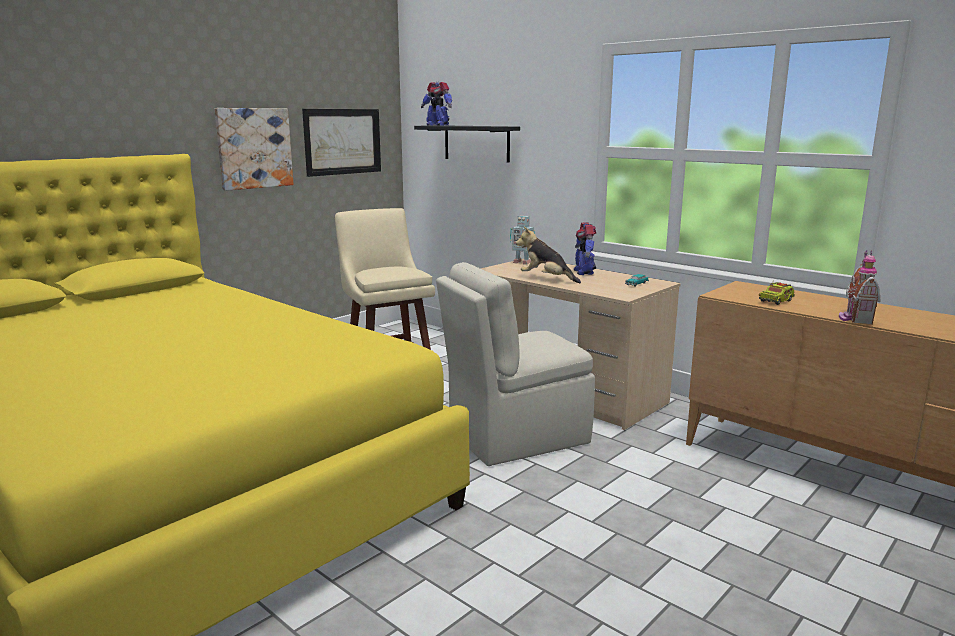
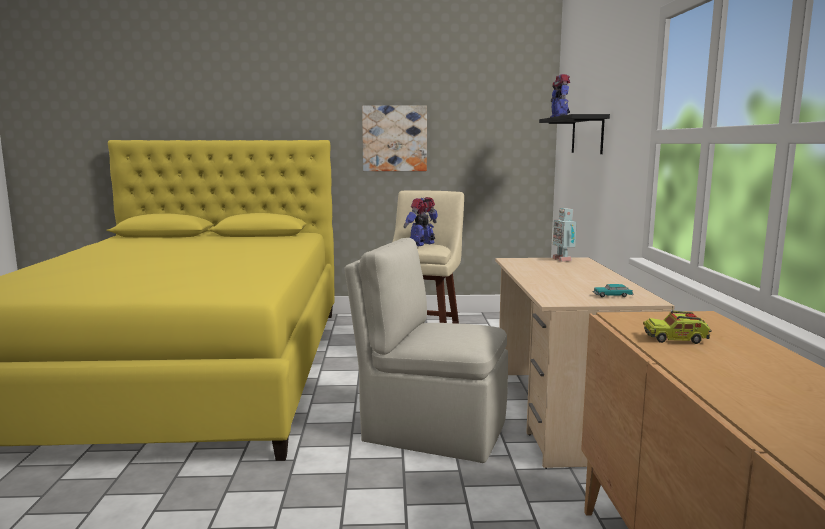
camera: 45 degrees right, 5 degrees down
(342, 141) = (484, 135): picture -> none
(546, 279) = (533, 275): plush toy -> none
(584, 272) = (595, 276): toy robot -> toy robot (422, 244)
(855, 318) = (717, 384): toy house -> none

